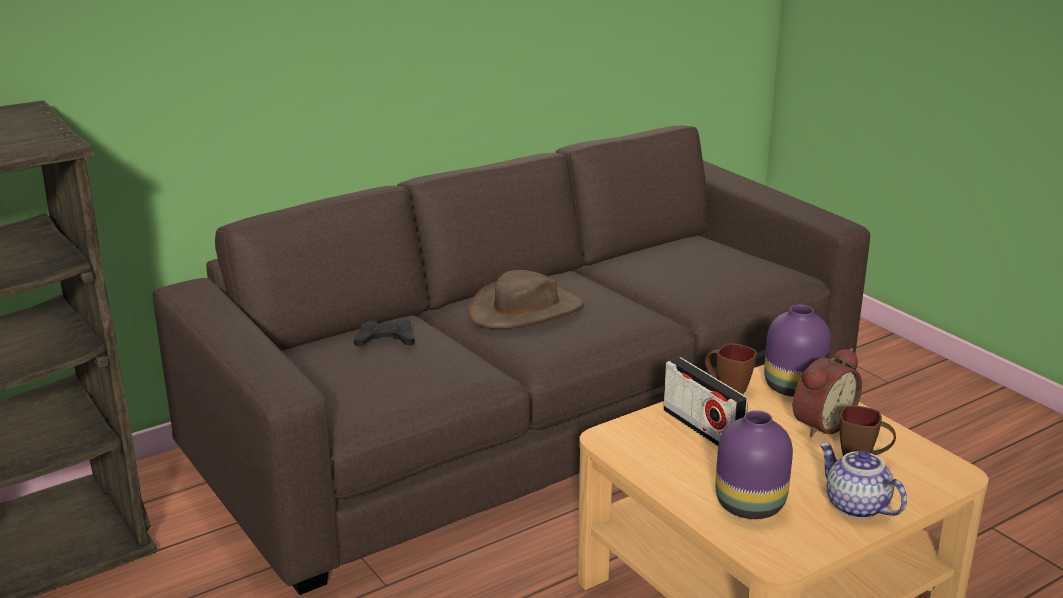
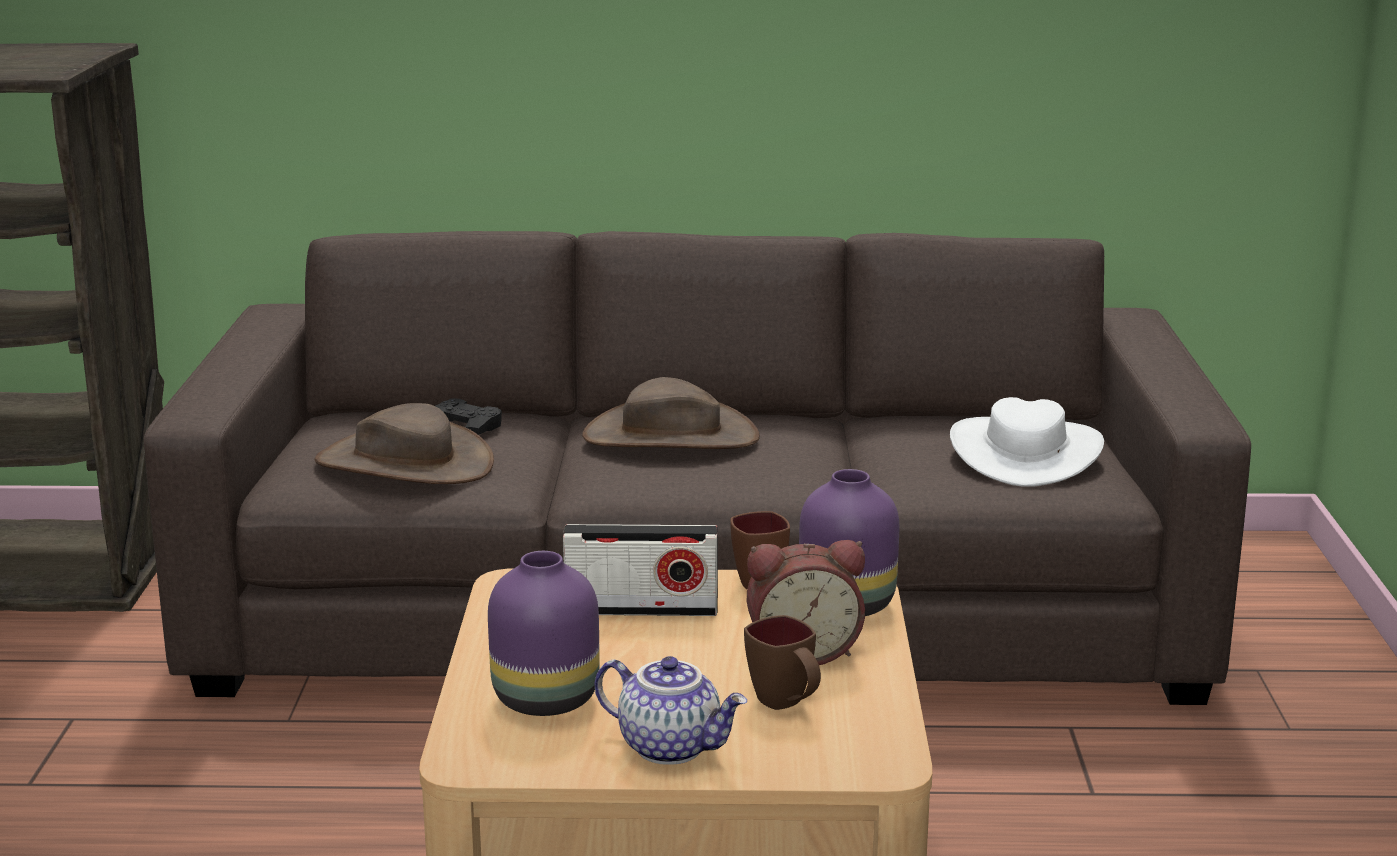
camera: 35 degrees right, 5 degrees down
(401, 378) = (405, 463): none -> brown hat
(702, 429) = (641, 609): radio -> radio turned 90 degrees counterclockwise
(724, 265) = (1026, 453): none -> white hat
(855, 506) = (672, 747): teapot -> teapot turned 120 degrees clockwise

